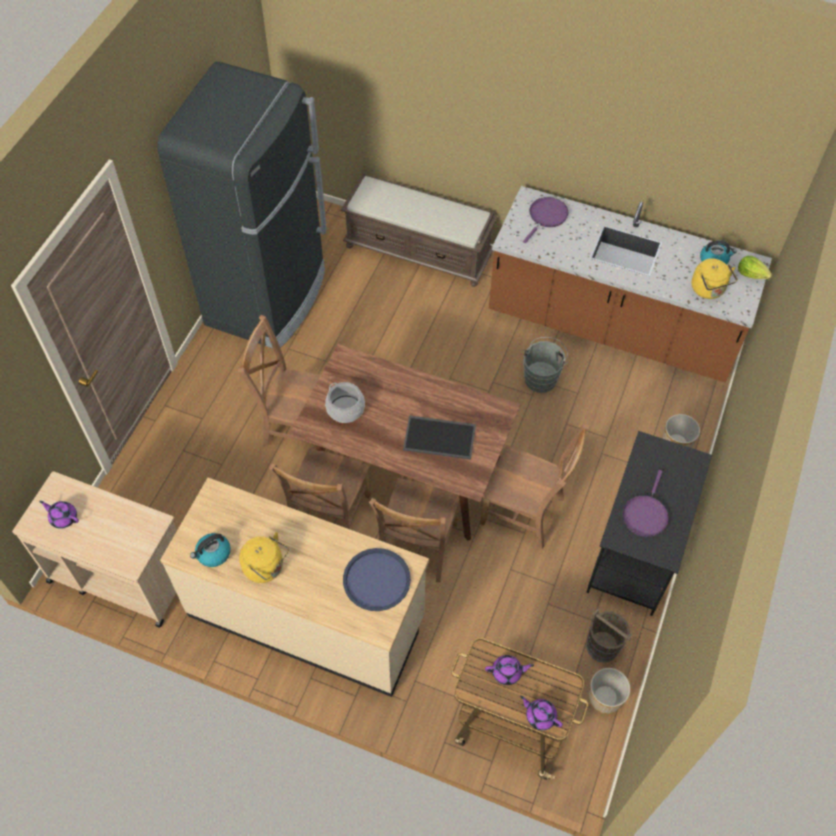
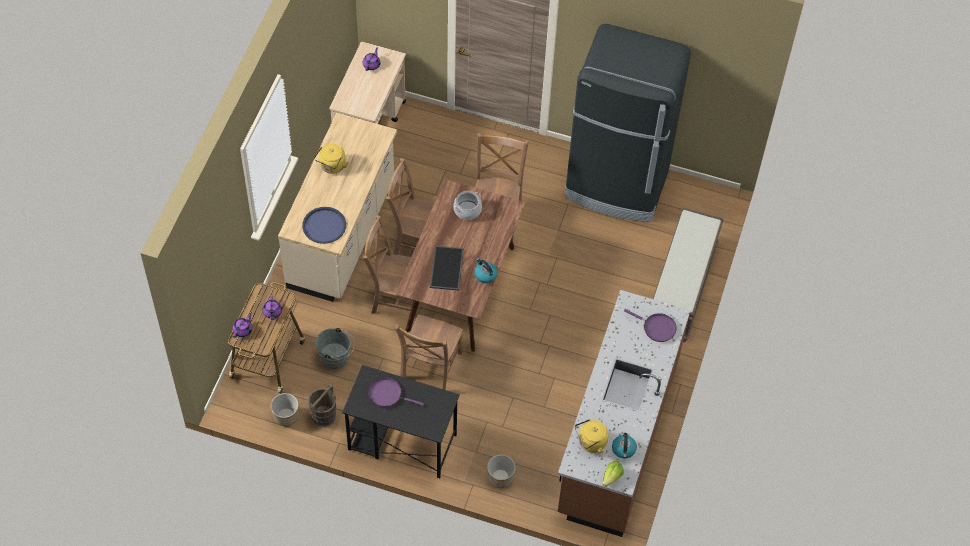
camera: 85 degrees right, 0 degrees up
(213, 554) = (340, 138): kettle -> kettle (485, 275)
(541, 377) = (557, 380): grey bucket -> grey bucket (336, 359)

